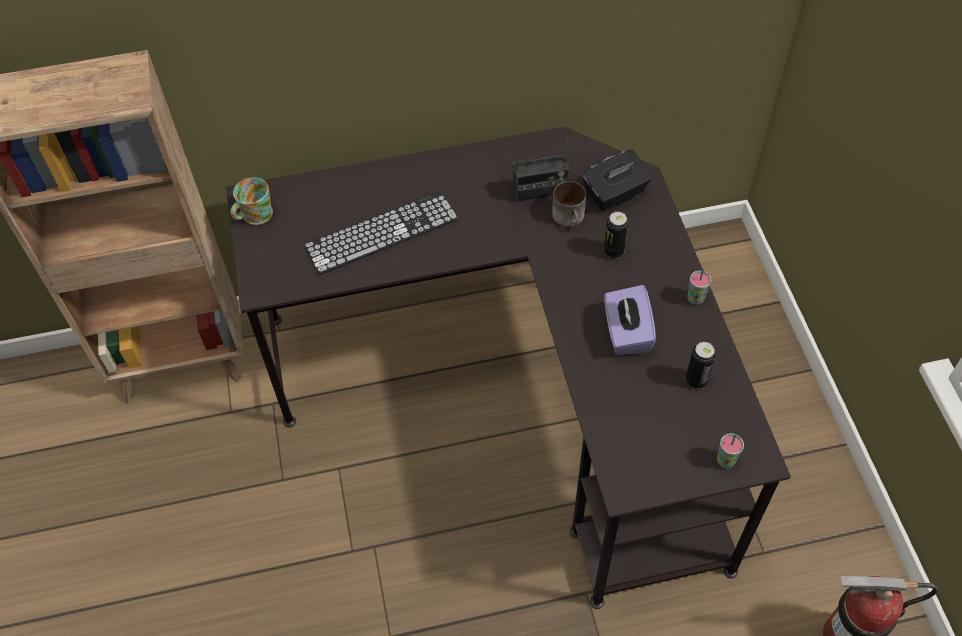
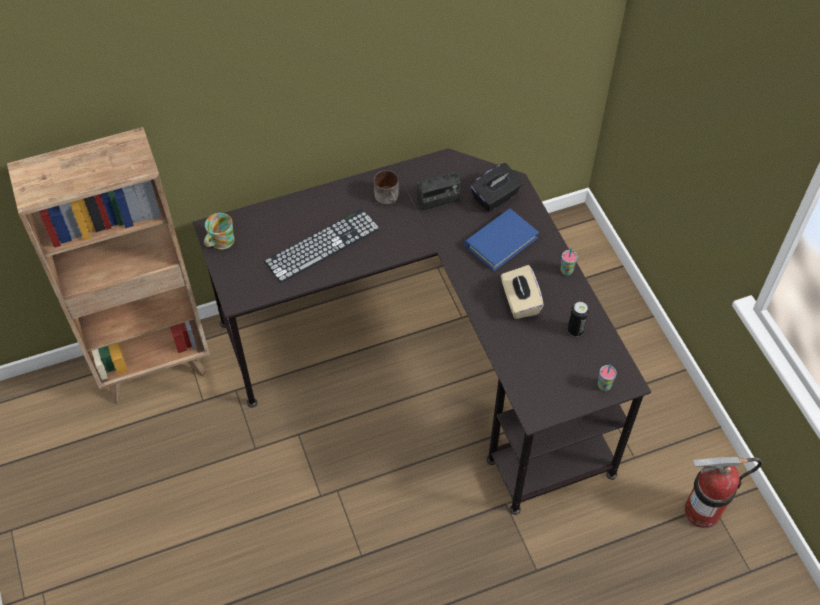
camera: 10 degrees left, 0 degrees up
(571, 217) = (465, 219): mug -> mug (388, 197)
(613, 251) = (501, 242): can -> blue book
(626, 333) = (519, 302): purple tissue box -> beige tissue box

